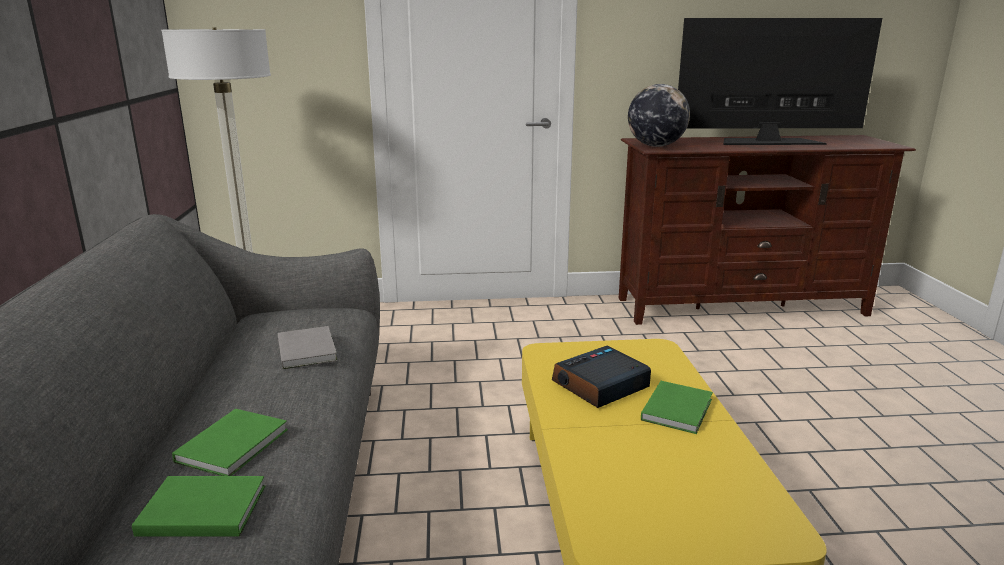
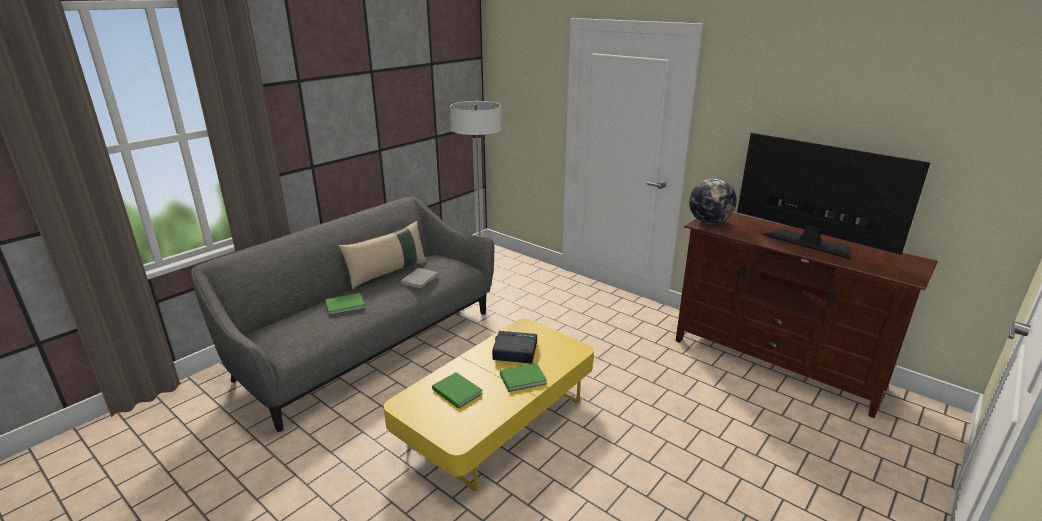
camera: 45 degrees right, 5 degrees up
(200, 509) = (311, 321): green book -> green book (457, 391)
(215, 364) = (387, 272): none -> beige pillow

